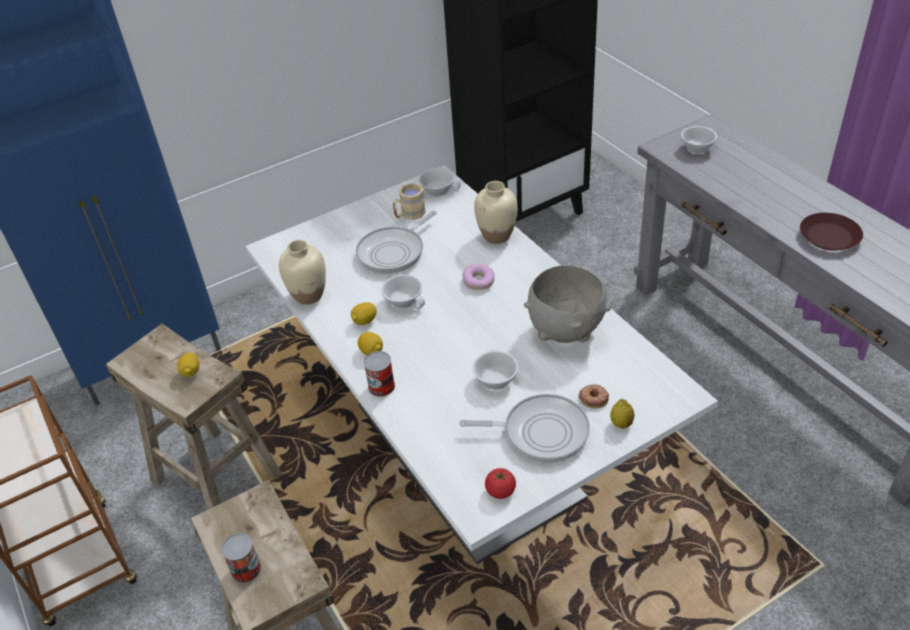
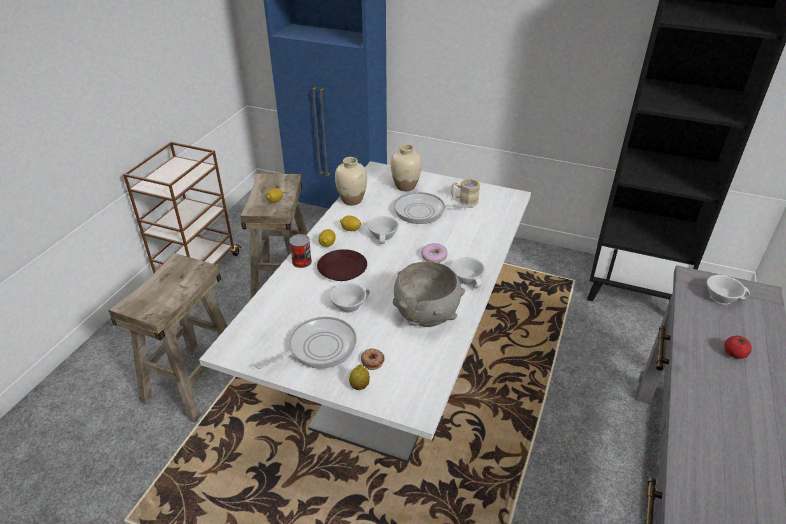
camera: 50 degrees right, 5 degrees down
(246, 569) = (152, 290): can -> none
(439, 190) = (502, 201): white cup -> white cup (468, 279)
(497, 236) = (487, 244): beige vase -> beige vase (405, 186)
(500, 491) = (252, 352): tomato -> tomato (734, 354)
(540, 432) = (318, 348): frying pan -> frying pan turned 90 degrees counterclockwise
(828, 237) = (717, 430): brown plate -> brown plate (342, 269)

